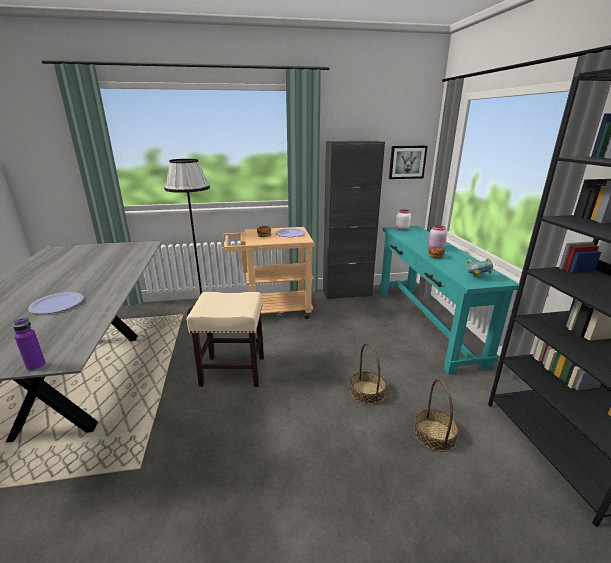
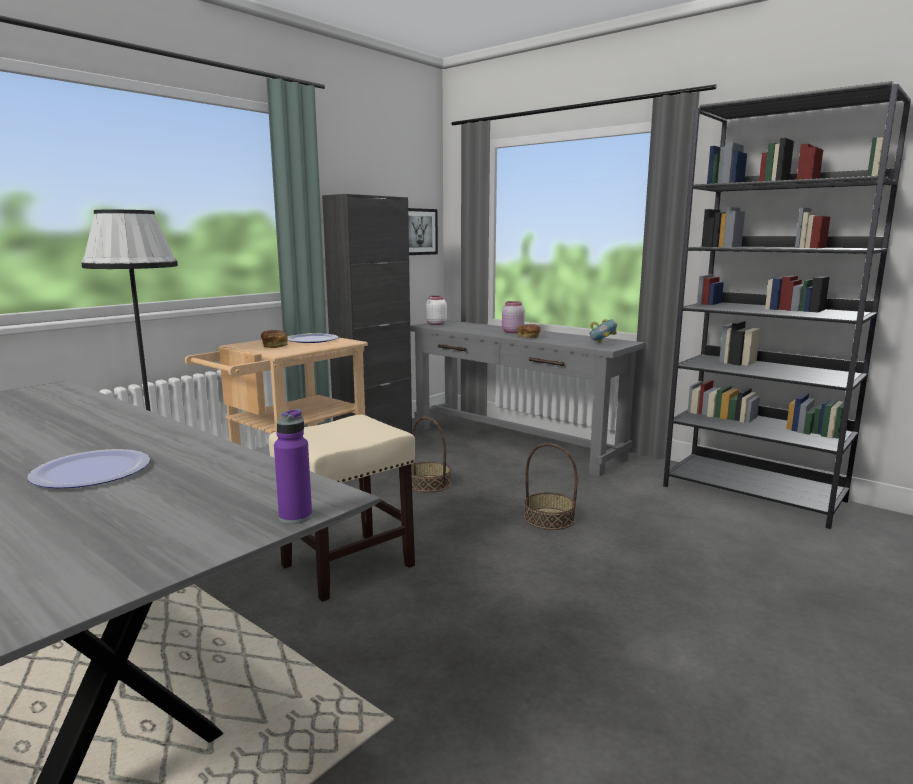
camera: 40 degrees left, 10 degrees down
(426, 324) = (514, 443): turquoise console table -> grey console table
(435, 435) = (658, 524): basket -> basket (429, 483)

